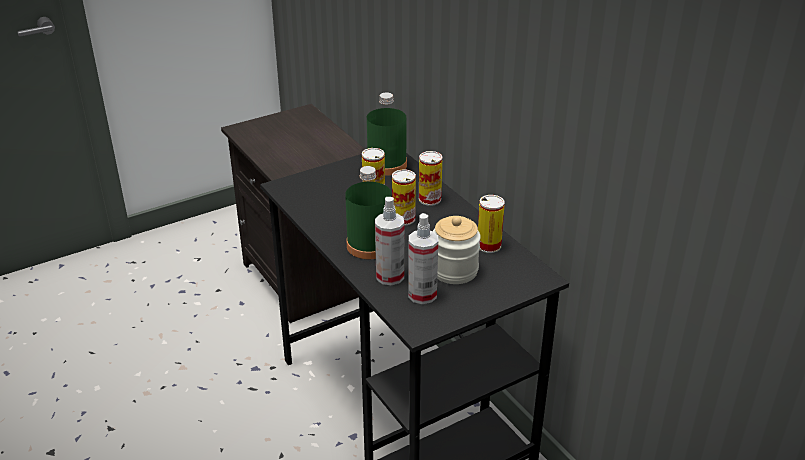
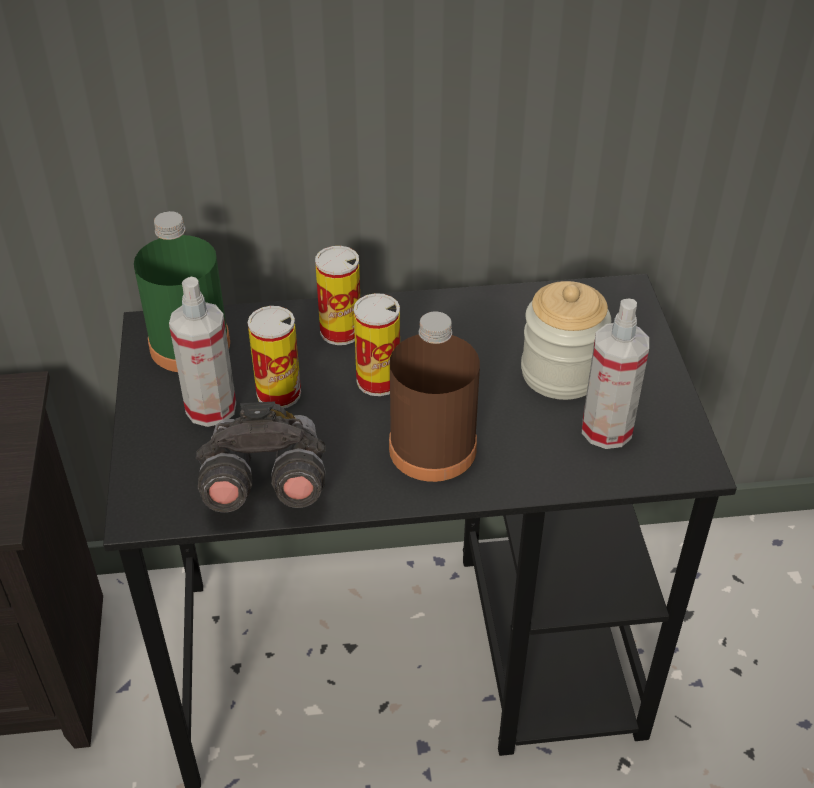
camera: 65 degrees left, 10 degrees up
(316, 208) = (264, 484): none -> grey binoculars
(369, 245) = (432, 448): green bottle -> brown bottle
(390, 276) = (537, 451): spray bottle -> spray bottle (211, 408)
(489, 246) = (515, 314): can -> none

